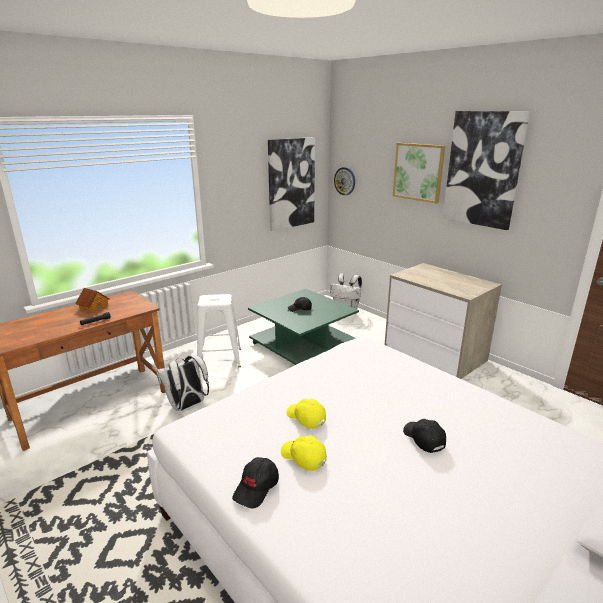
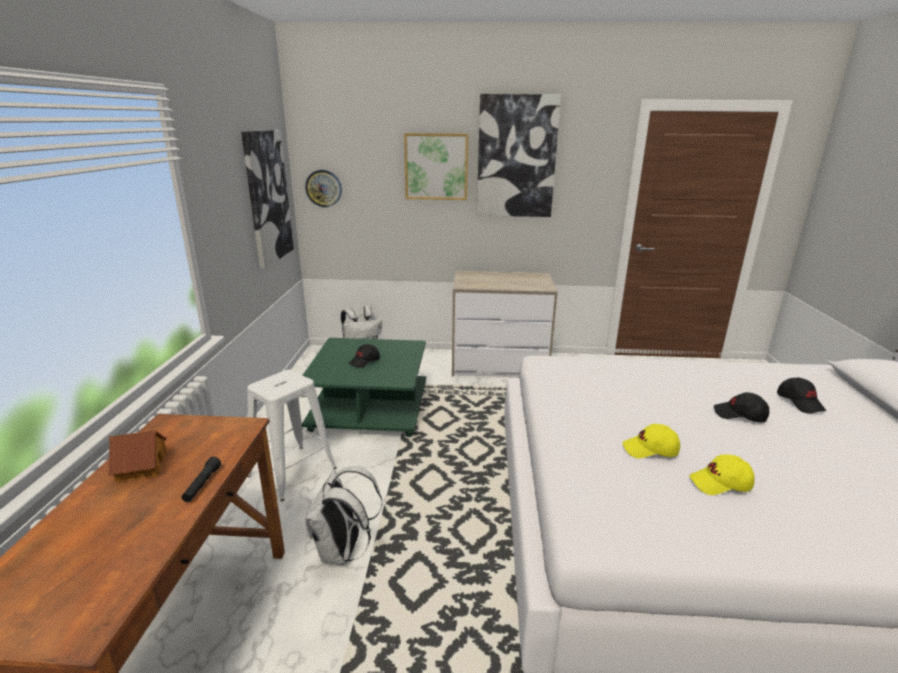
camera: 45 degrees left, 0 degrees up
(256, 488) = (757, 536): black cap -> black cap (800, 402)

